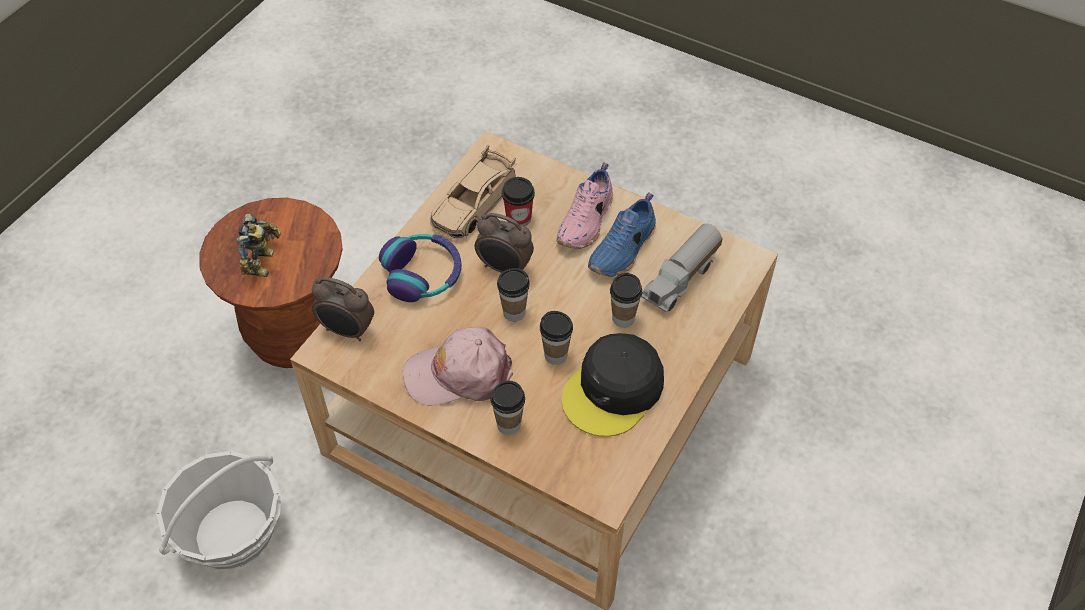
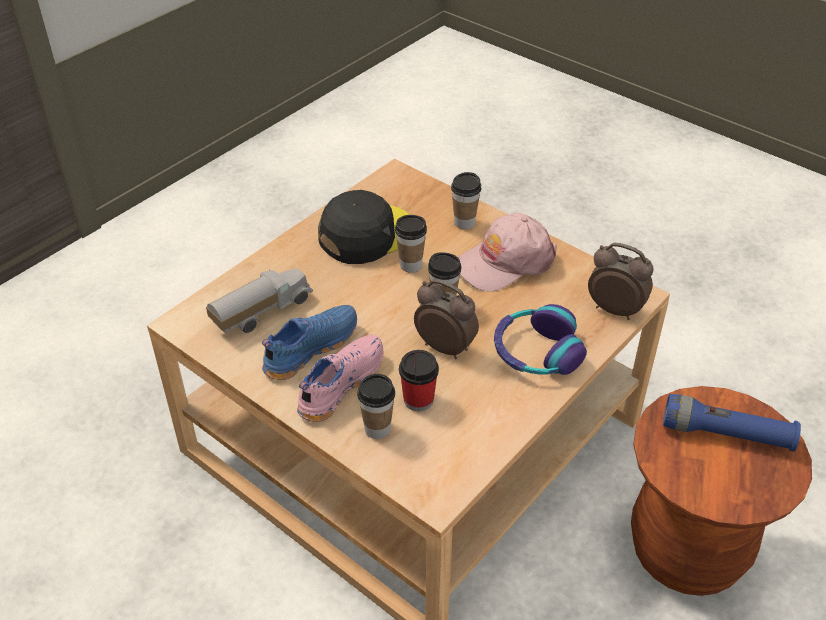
camera: 170 degrees left, 10 degrees down
(233, 533) = (710, 368): basket -> none
(263, 262) = (726, 434): toy robot -> blue flashlight
(459, 373) = (504, 262): pink cap -> pink cap turned 150 degrees clockwise
(474, 203) = (470, 424): beige toy car -> none
(623, 318) = (336, 286): cup -> cup (377, 429)

